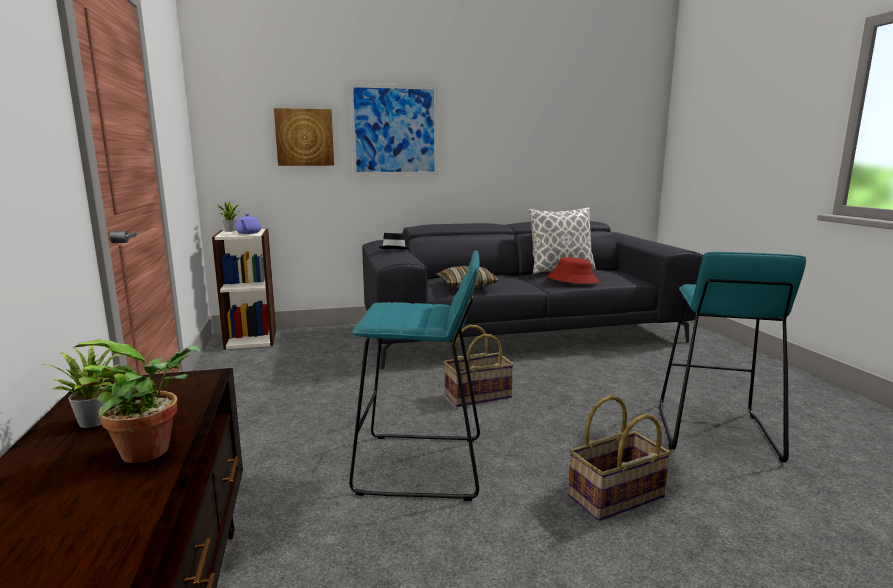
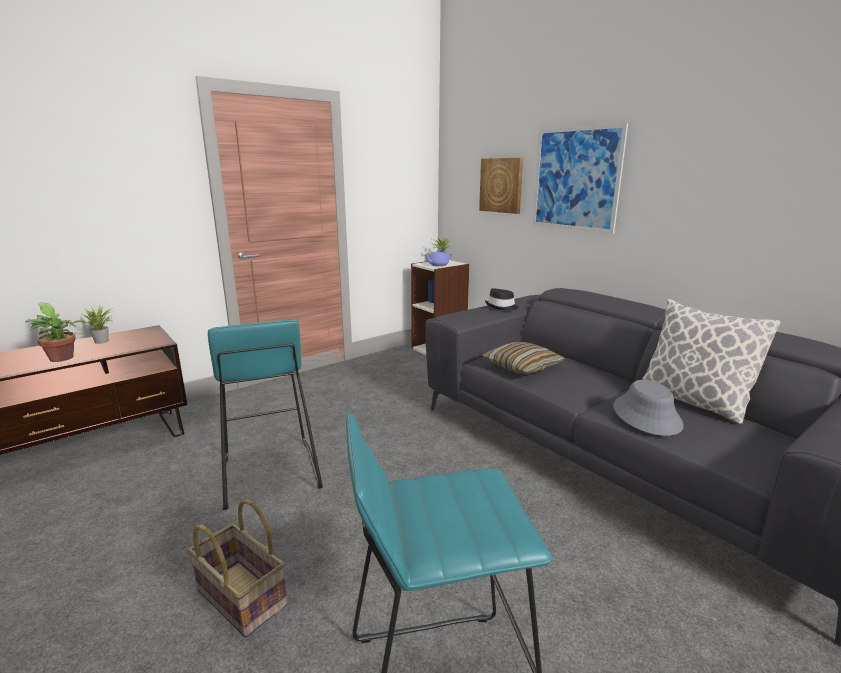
camera: 65 degrees right, 5 degrees up
(477, 395) = (413, 469): basket -> none
(573, 279) = (647, 416): red hat -> grey hat

